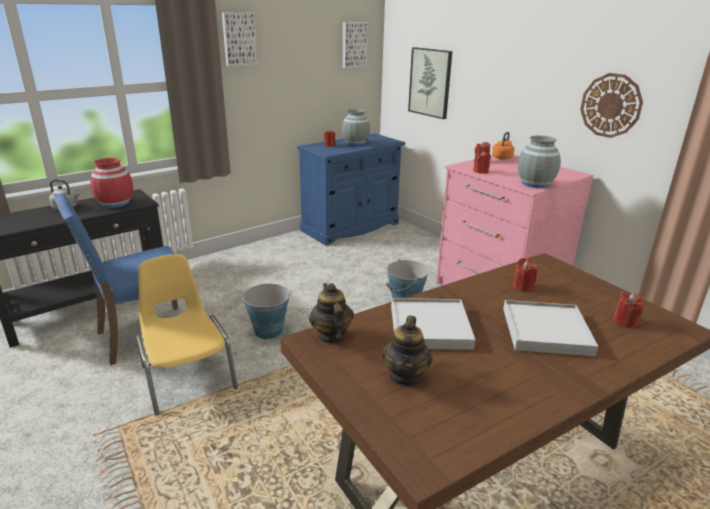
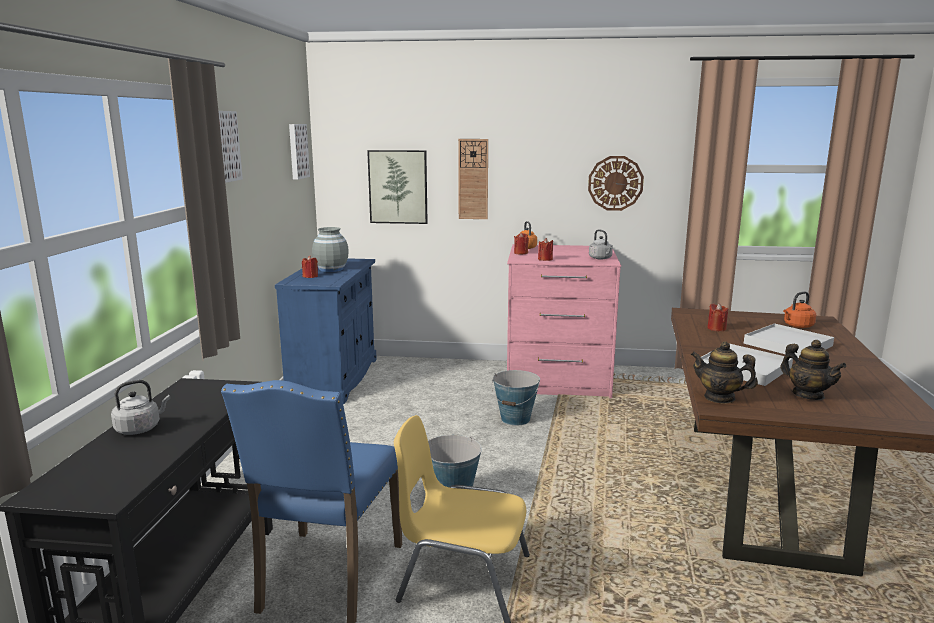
camera: 45 degrees left, 10 degrees down
(115, 203) = (202, 400): red vase -> none
(483, 83) = (473, 179): none -> wall clock
(535, 183) = (601, 258): grey vase -> grey kettle
(625, 321) = (797, 326): red candle -> orange kettle

